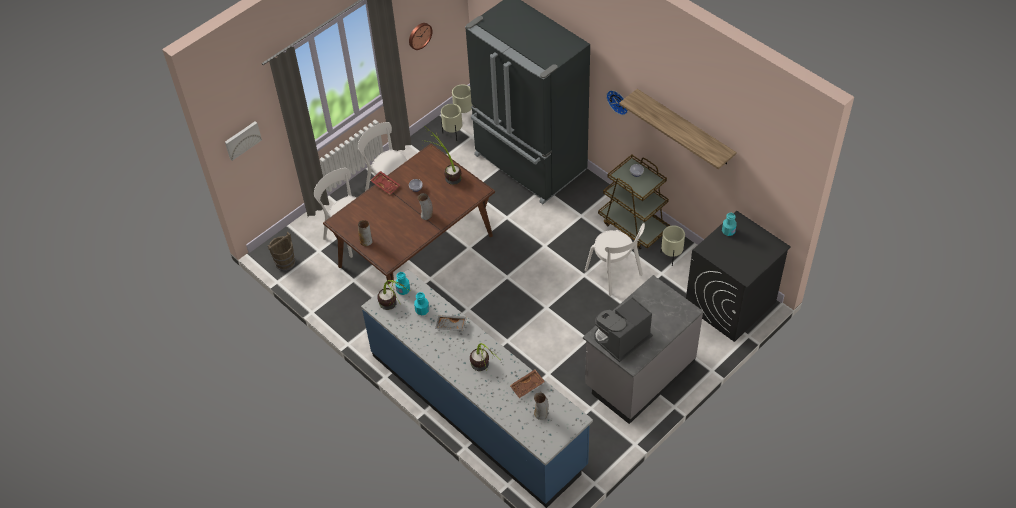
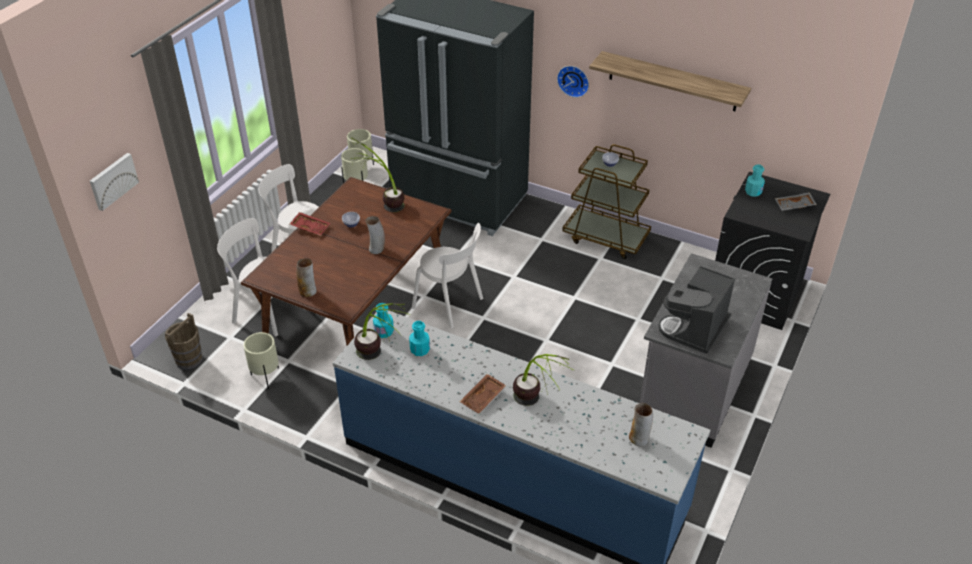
camera: 20 degrees left, 10 degrees down
(419, 35) = (307, 57): wall clock -> none
(451, 326) = (467, 360): grey tray -> grey tray (794, 206)
(527, 386) = (604, 409): brown tray -> brown tray (483, 398)
(615, 274) = (609, 289): white chair -> white chair (450, 304)
(671, 256) = (663, 259): beige planter -> beige planter (266, 377)

